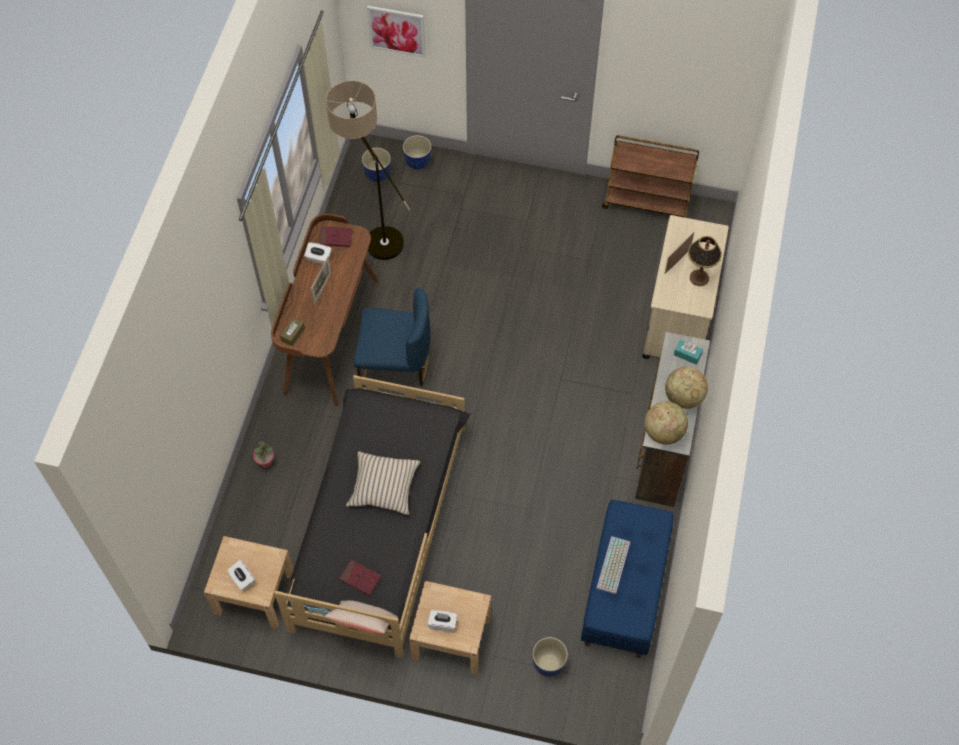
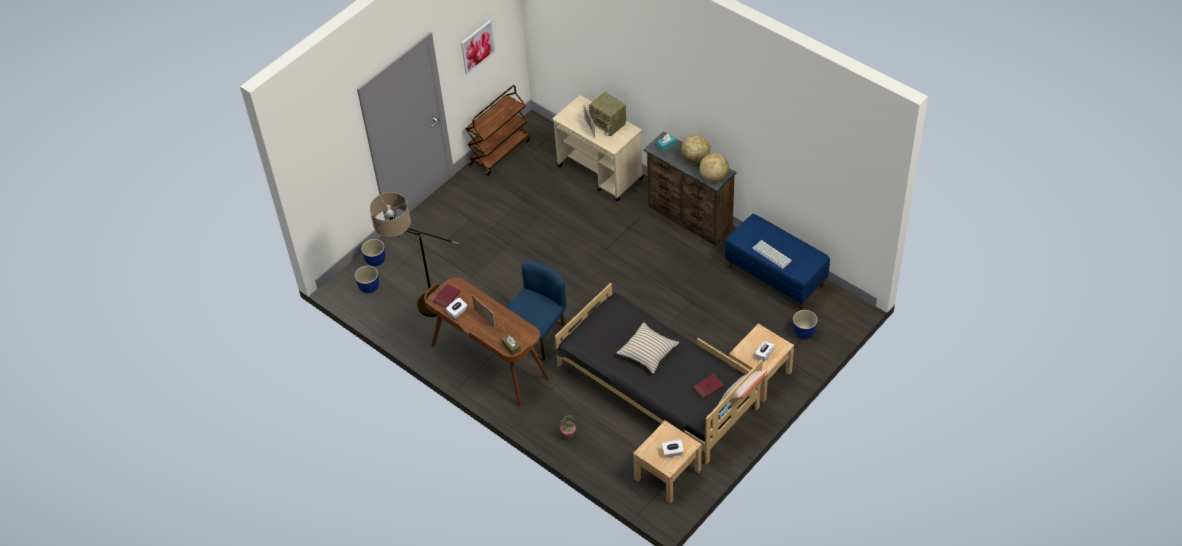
camera: 60 degrees left, 10 degrees down
(397, 30) = (329, 174): picture -> picture (477, 46)
(699, 278) = (609, 123): table lamp -> radio

